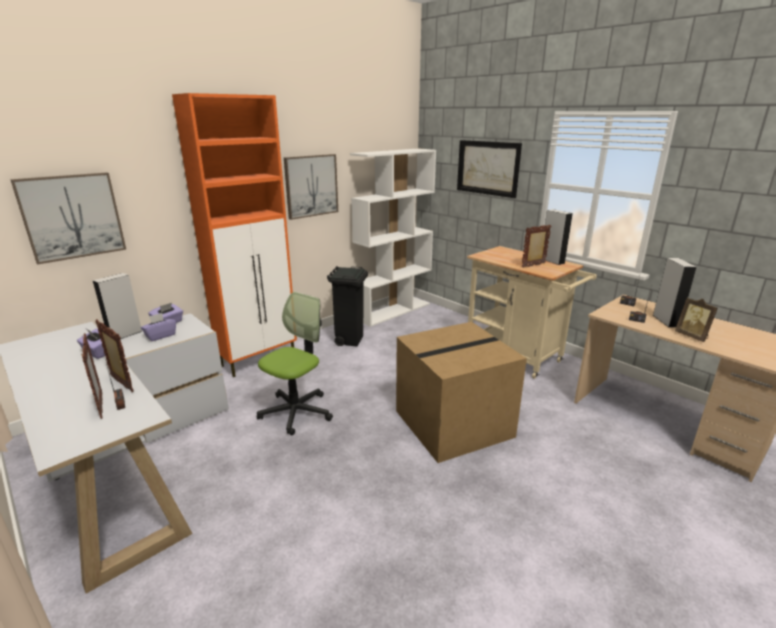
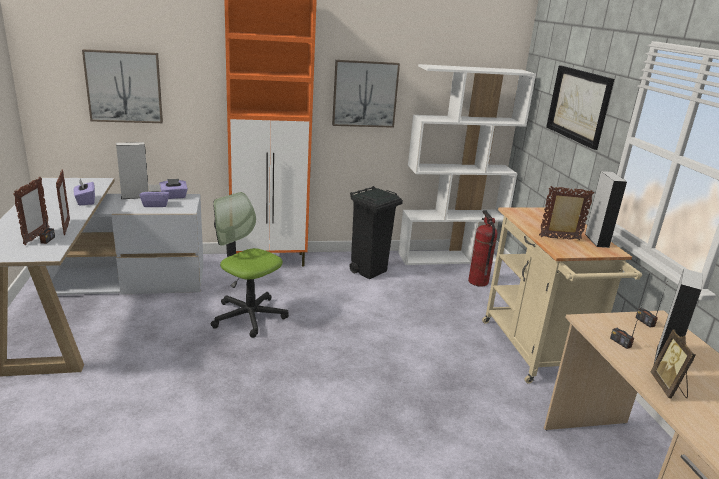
camera: 30 degrees right, 0 degrees up
(296, 412) = (249, 316): office chair -> office chair turned 120 degrees counterclockwise
(431, 322) = (478, 282): none -> fire extinguisher
(454, 422) = (378, 386): cardboard box -> none

